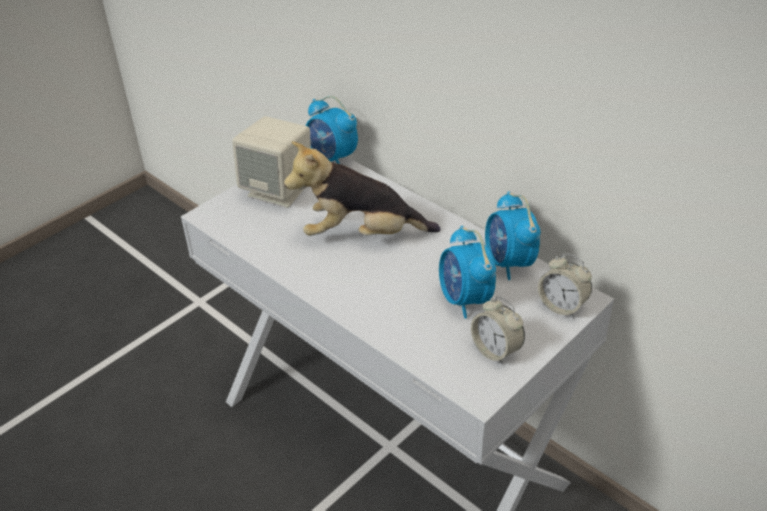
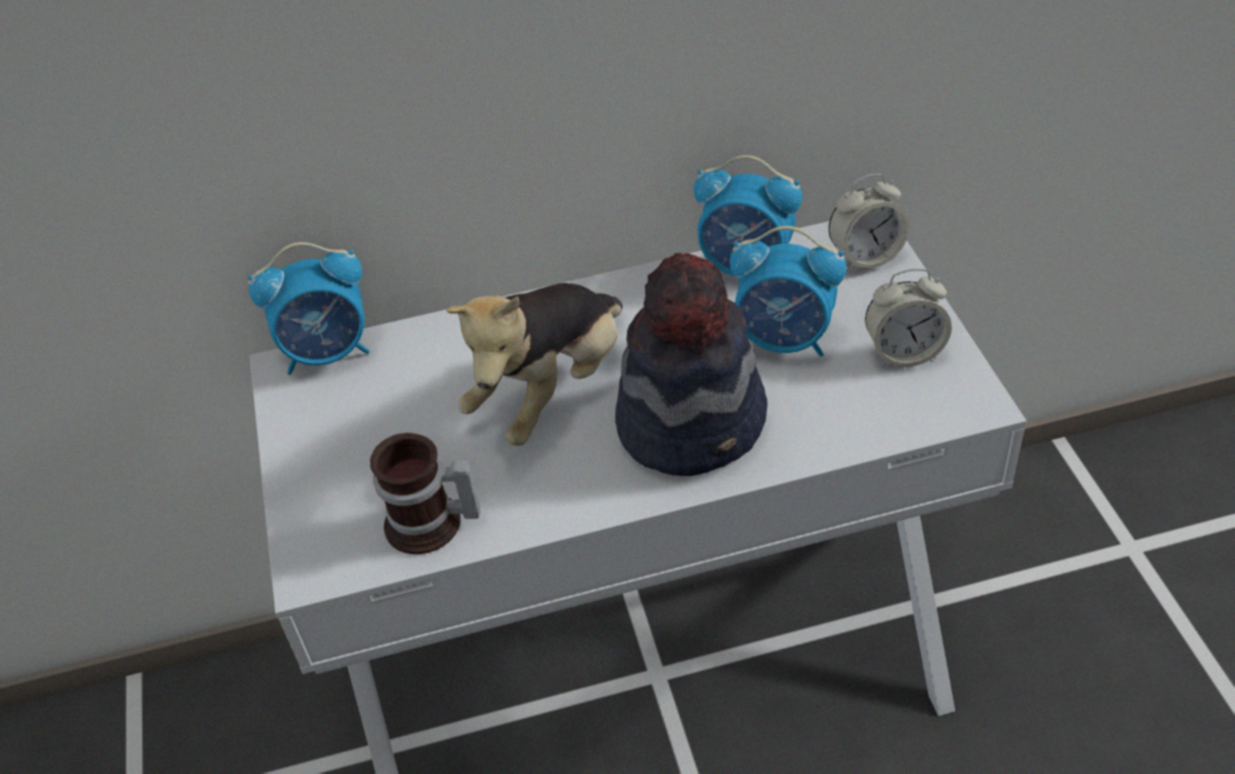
camera: 55 degrees left, 5 degrees up
(253, 236) = (430, 526): none -> mug
(278, 190) = (342, 449): beige speaker -> none
(379, 290) = (693, 421): none -> hat

